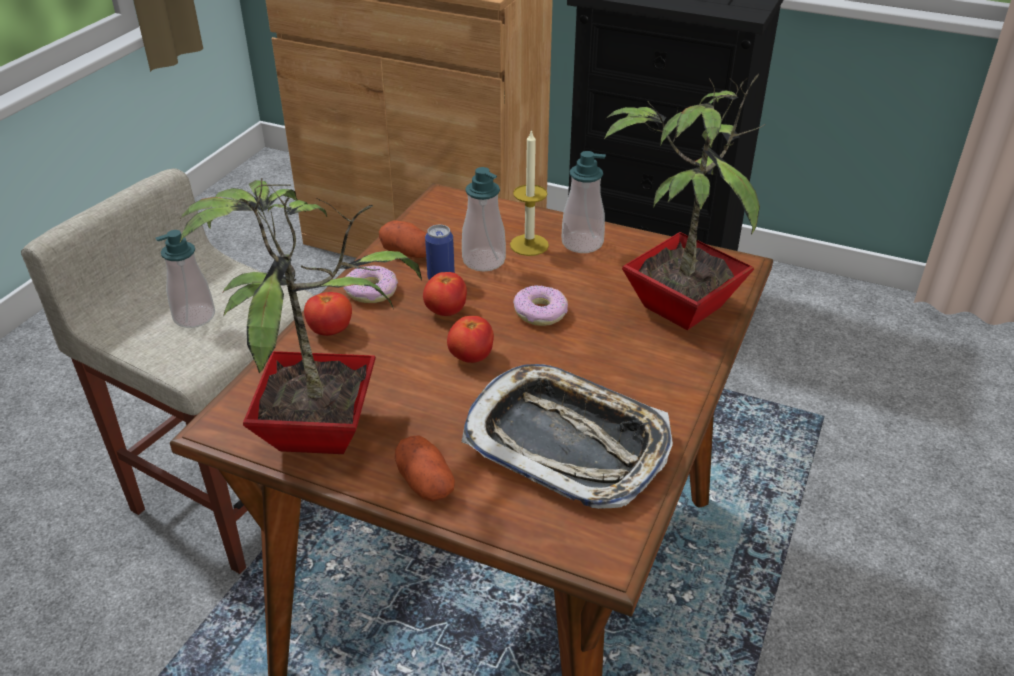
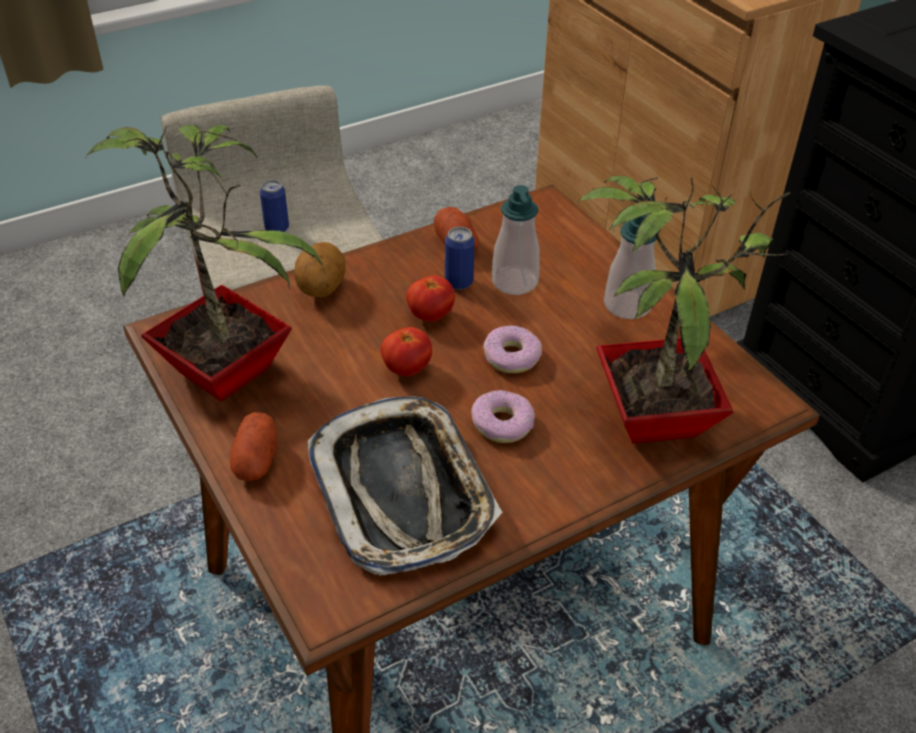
camera: 35 degrees right, 5 degrees up
(194, 316) = (277, 228): soap dispenser -> can
(331, 331) = (321, 289): tomato -> potato
(371, 291) = (389, 267): donut -> donut (502, 423)
(529, 245) = (573, 285): candle -> none

